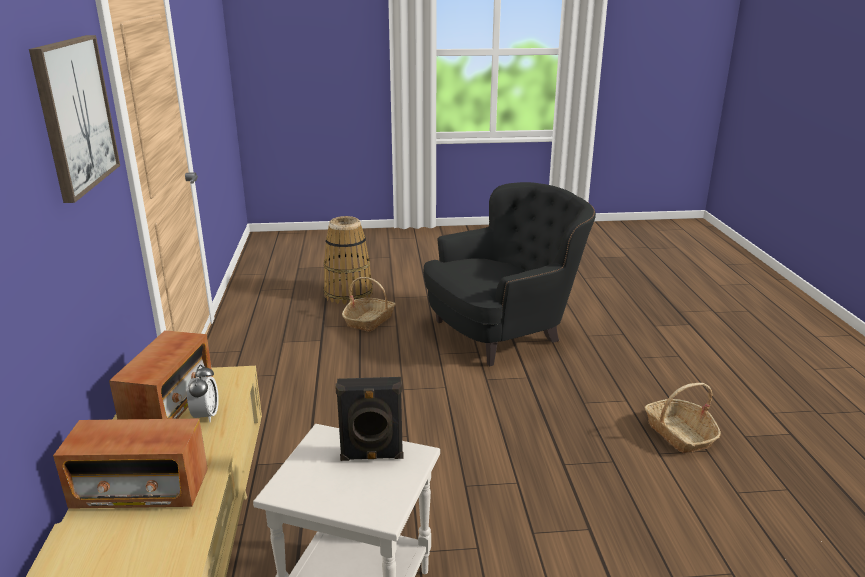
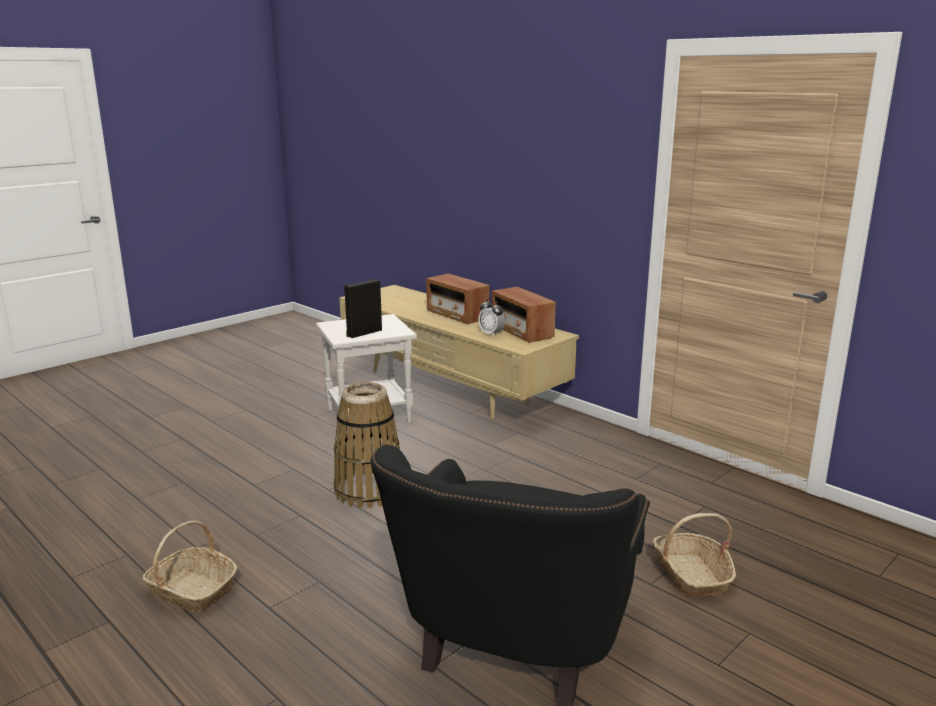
camera: 140 degrees right, 5 degrees down
(75, 115) = (583, 140): picture -> none
(140, 490) = (457, 315): radio -> radio turned 90 degrees counterclockwise
(348, 294) = (809, 605): basket -> basket (369, 491)

